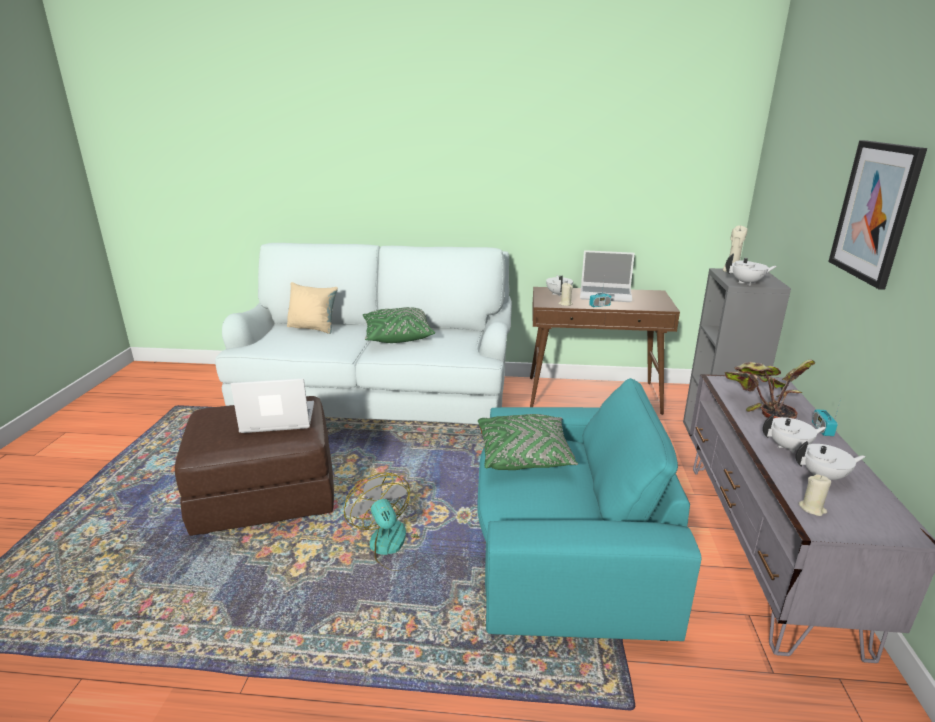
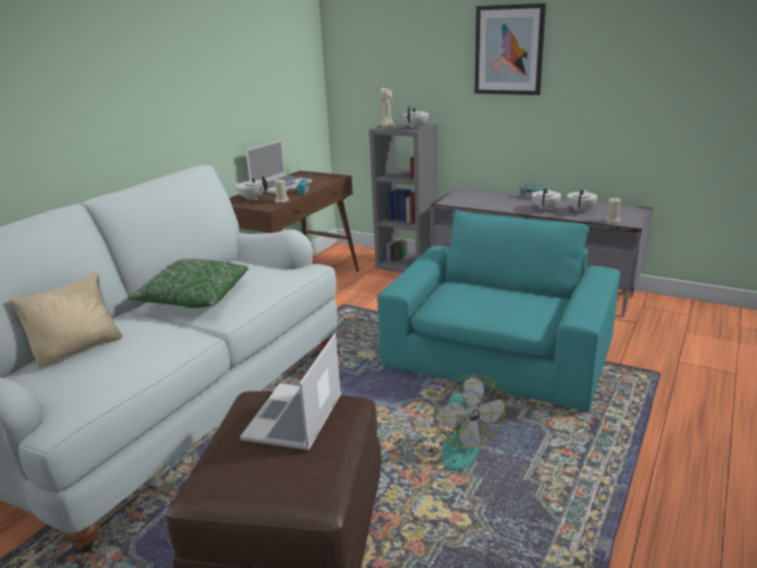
camera: 65 degrees left, 0 degrees up
(393, 546) = (454, 445): fan -> fan turned 105 degrees counterclockwise
(524, 455) = (461, 301): green pillow -> none
(761, 405) = (490, 202): potted plant -> none

